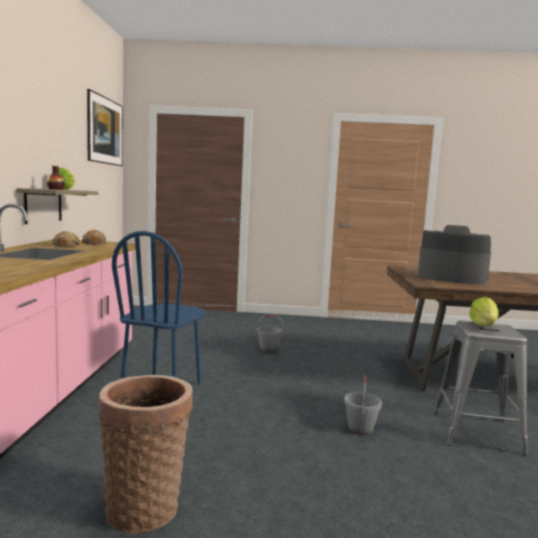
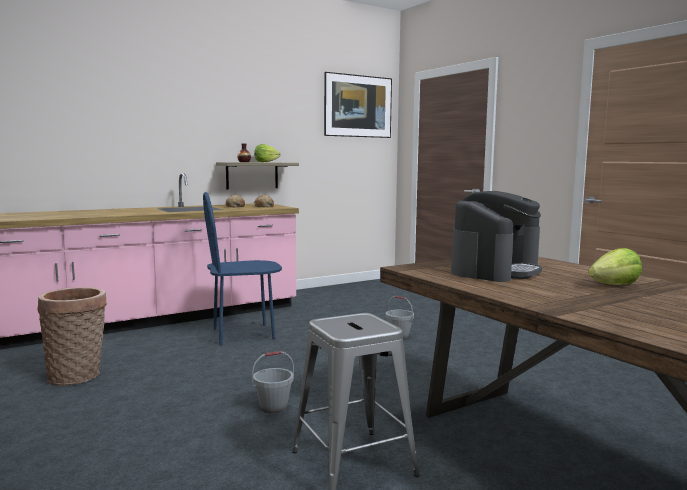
camera: 55 degrees right, 0 degrees up
(451, 278) = (495, 270): coffee machine -> coffee machine turned 45 degrees clockwise
(483, 326) = (362, 321): lettuce -> lettuce (614, 285)

